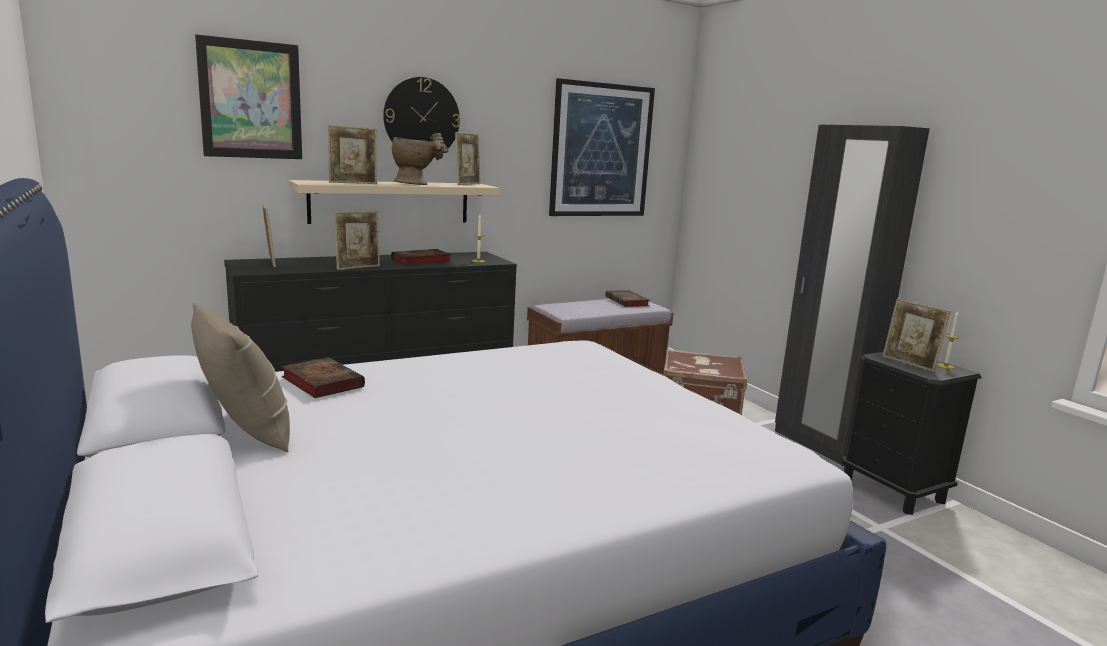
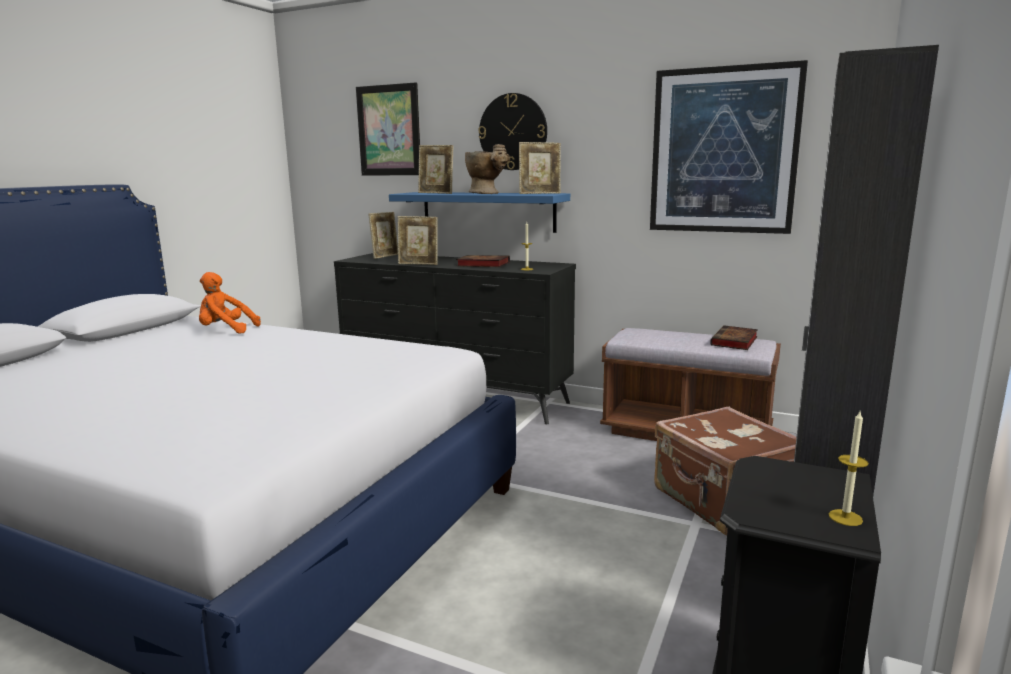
camera: 55 degrees right, 0 degrees up
(246, 432) = (119, 343): beige pillow -> none
(320, 382) = (225, 330): book -> orange plush toy
(390, 202) = (487, 211): beige shelf -> blue shelf
(909, 364) = (781, 489): picture frame -> none

